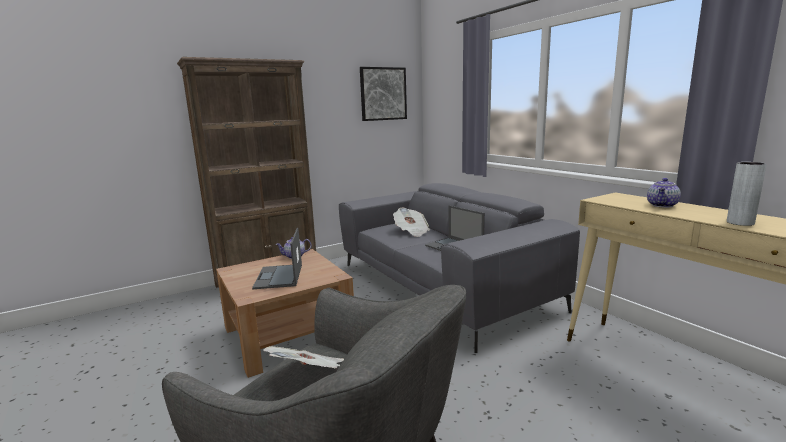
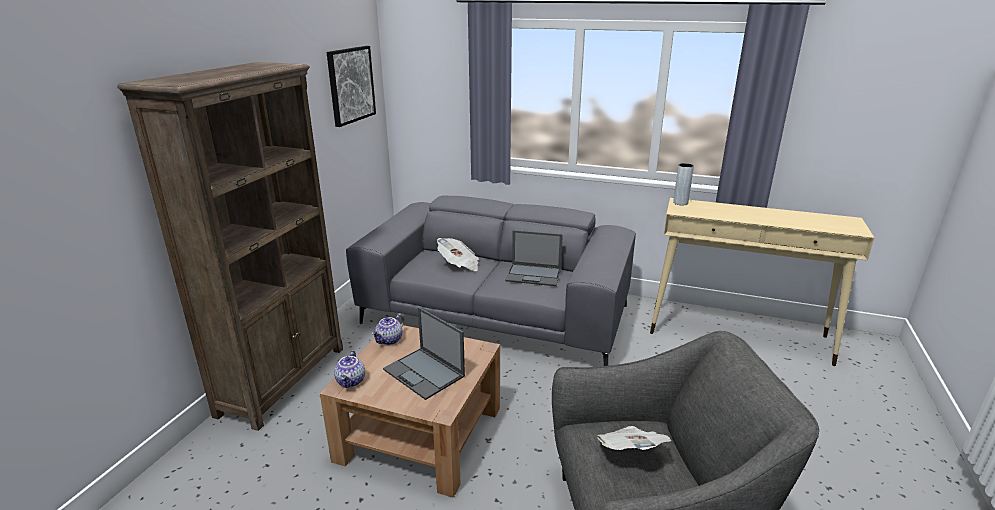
camera: 40 degrees left, 10 degrees up
(662, 205) = (724, 210): teapot -> teapot (351, 381)
(740, 223) = (788, 222): grey vase -> grey vase (680, 203)

